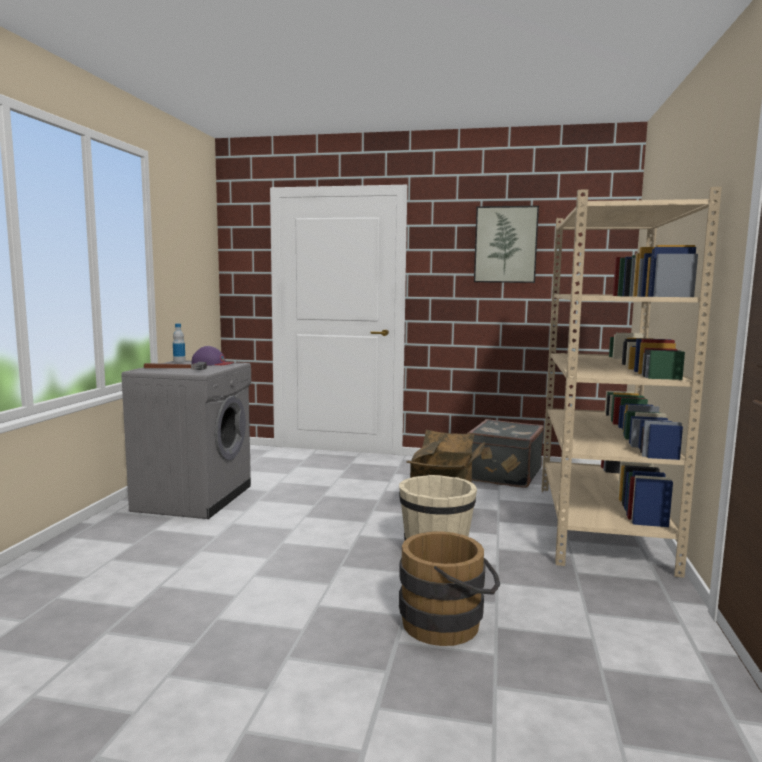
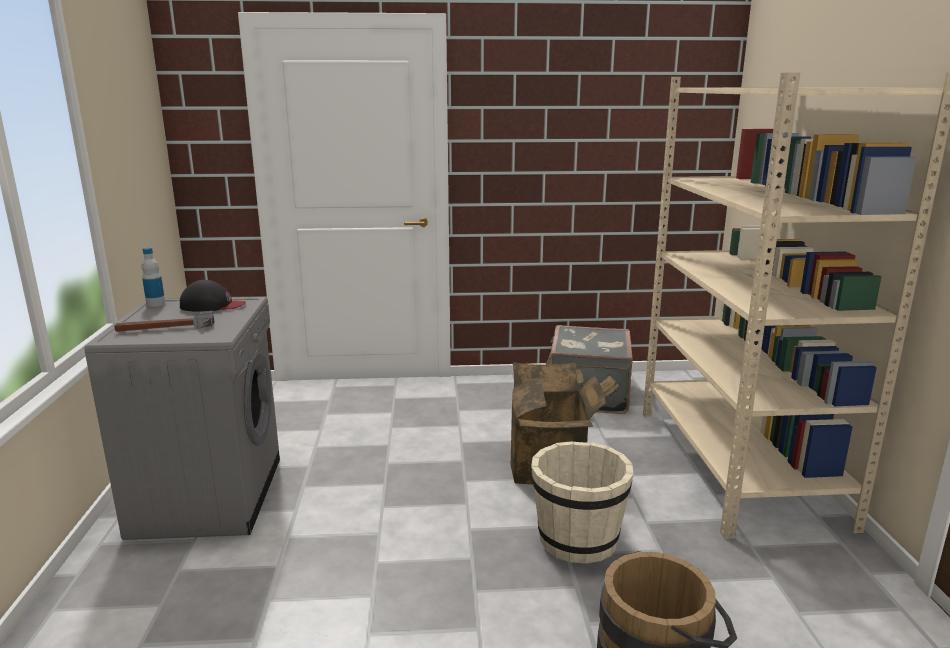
camera: 15 degrees left, 10 degrees up
(212, 363) = (212, 305): purple cap -> black cap
(505, 245) = (580, 100): picture -> none

